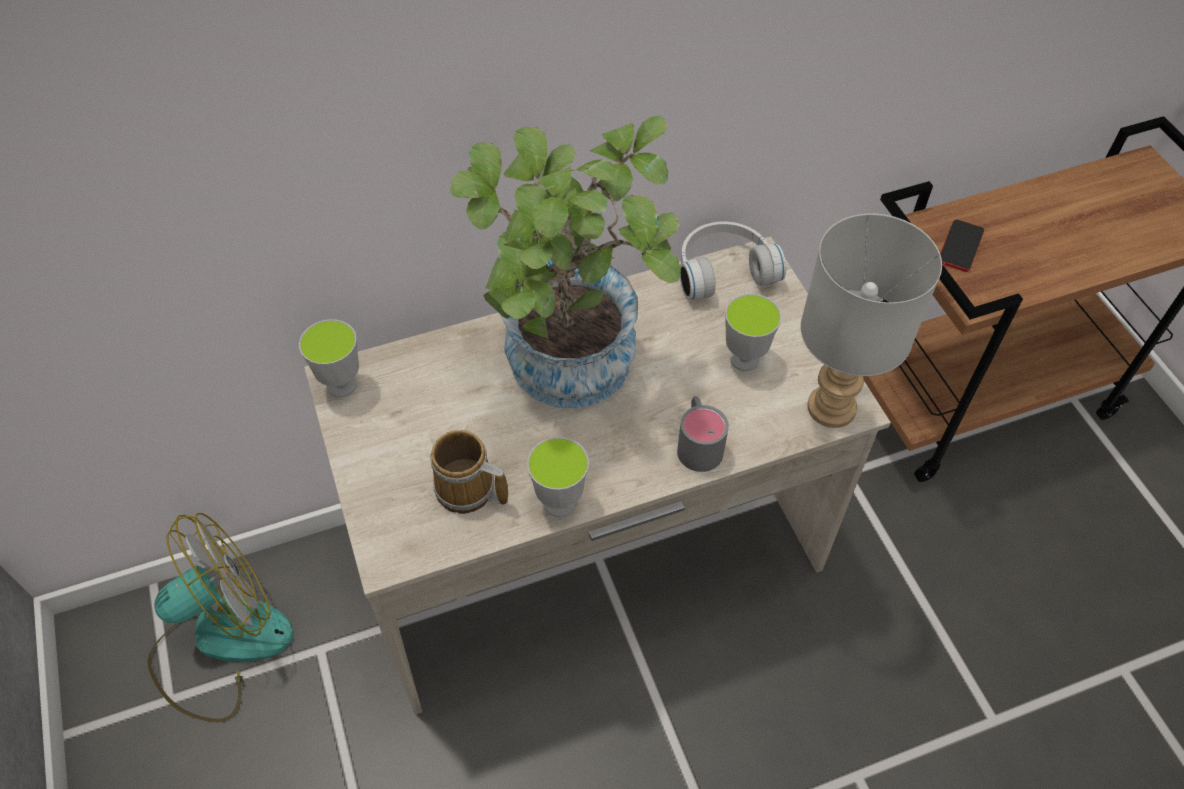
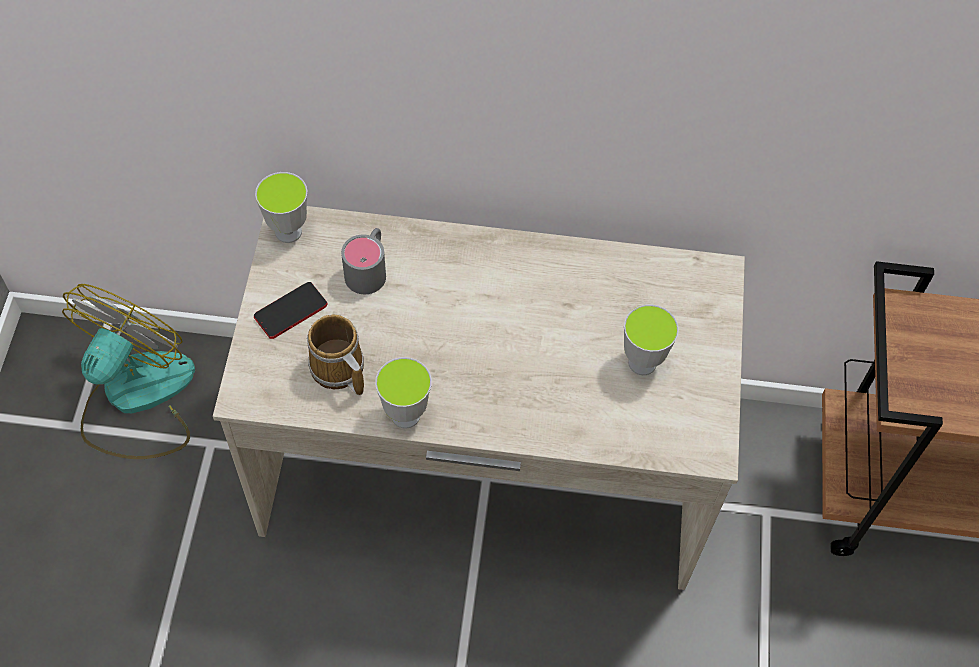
camera: 25 degrees right, 5 degrees up
(220, 643) = (136, 398): fan -> fan turned 60 degrees counterclockwise
(569, 375) = (479, 308): potted plant -> none
(698, 442) = (553, 418): grey mug -> grey mug (369, 269)
(723, 269) = (677, 269): white headphones -> none
(831, 409) = (690, 443): grey table lamp -> none
(960, 246) = (931, 346): phone -> phone (290, 311)

